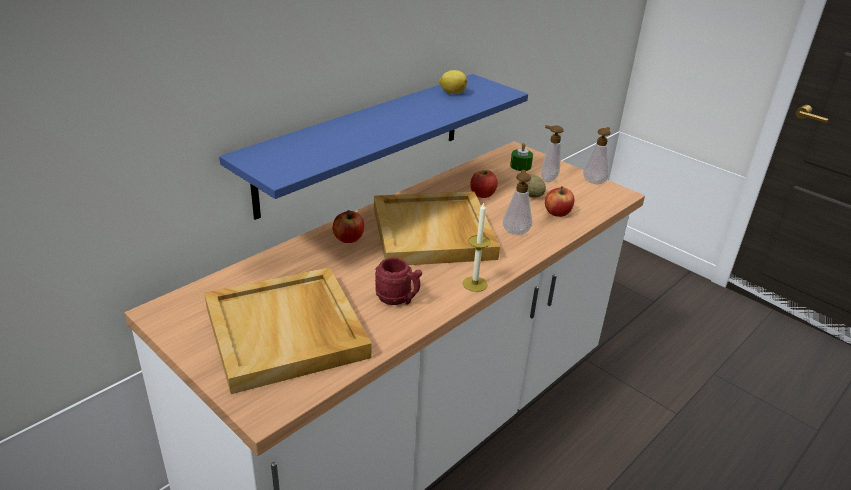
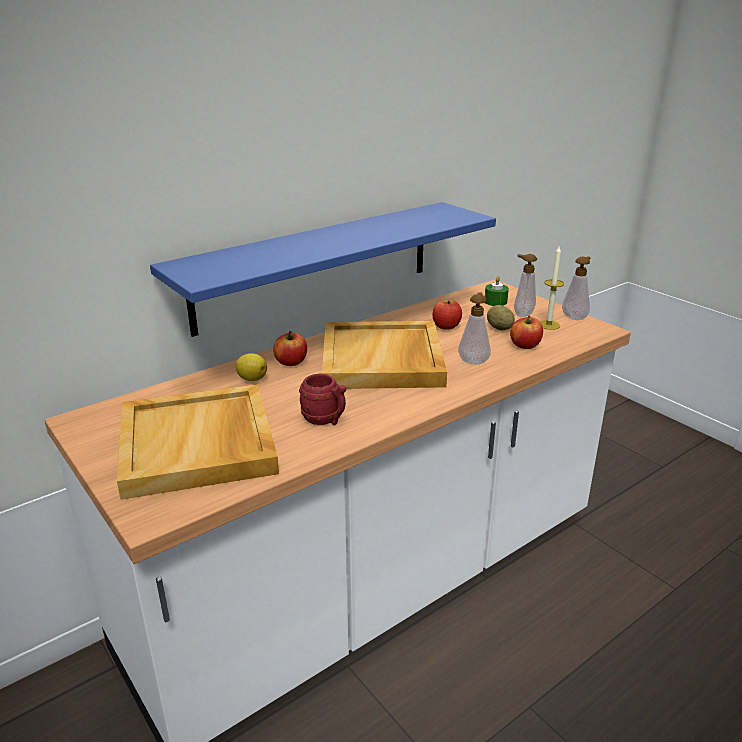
camera: 10 degrees right, 5 degrees down
(452, 93) = (413, 217): lemon -> lemon (251, 379)
(474, 284) = (413, 409): candle -> candle (548, 325)

